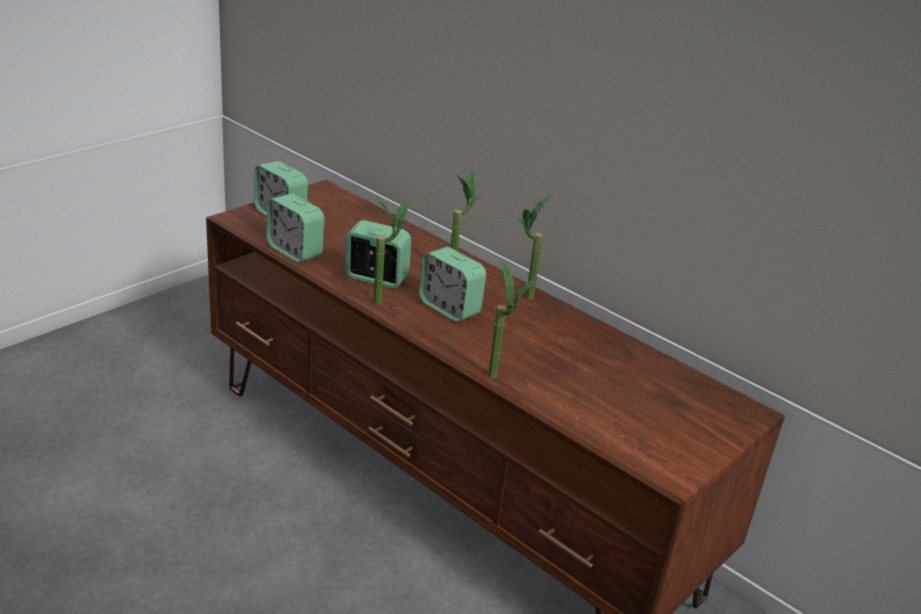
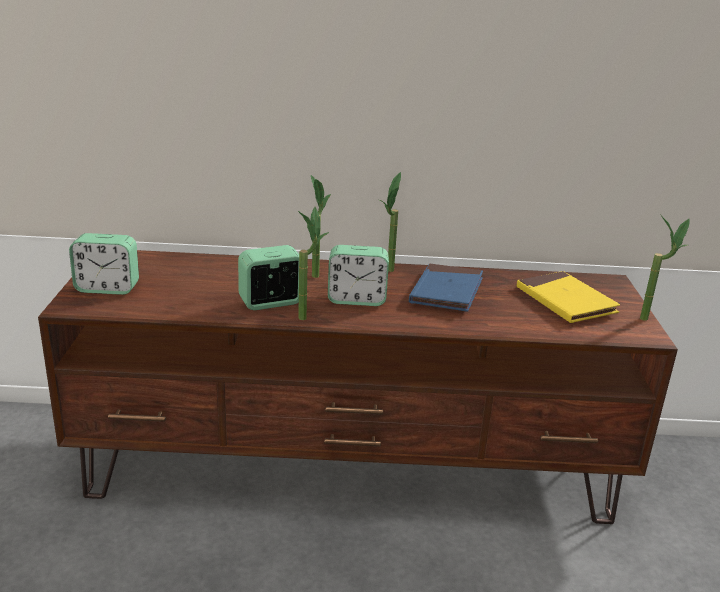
camera: 40 degrees left, 5 degrees down
(294, 251) = (171, 310): alarm clock -> none
(500, 379) = (470, 329): potted plant -> potted plant (651, 318)
(544, 339) = (446, 292): none -> blue book
(650, 404) = (565, 301): none -> yellow book

